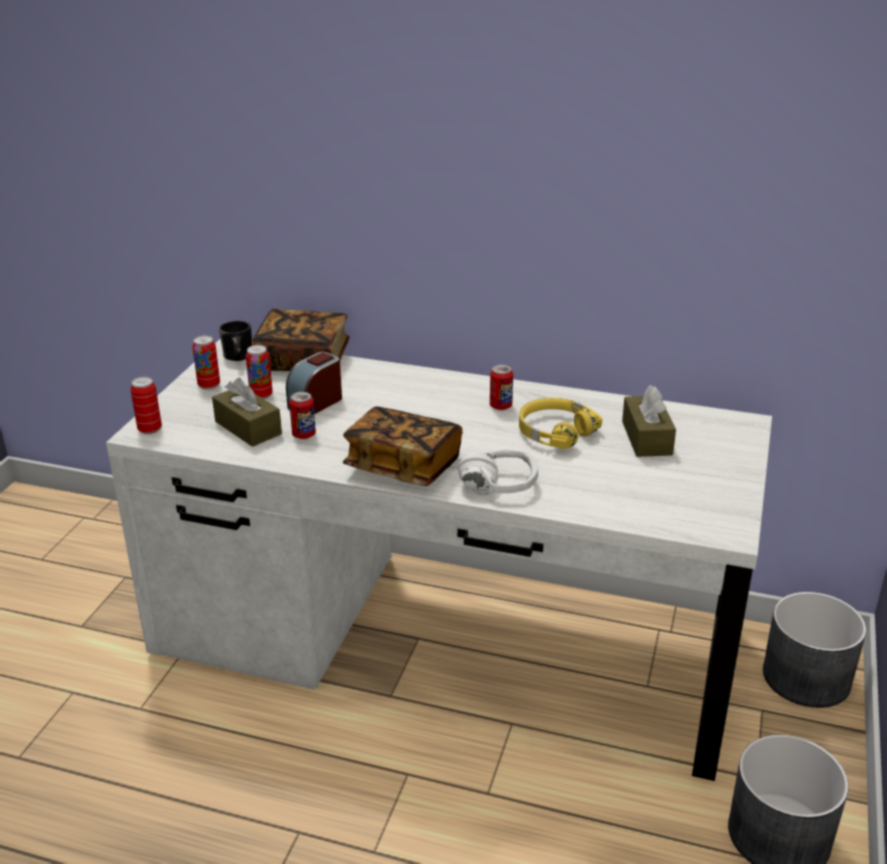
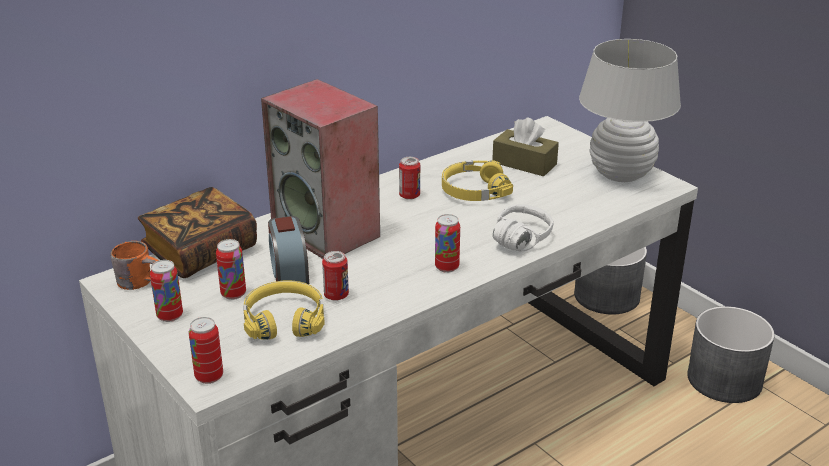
camera: 55 degrees left, 0 degrees up
(241, 358) = (142, 281): black mug -> orange mug
(248, 428) = (284, 320): brown tissue box -> yellow headphones
(393, 395) = (327, 232): none -> speaker
(403, 466) = (447, 267): book -> can
(710, 498) = (621, 174): none -> white table lamp

